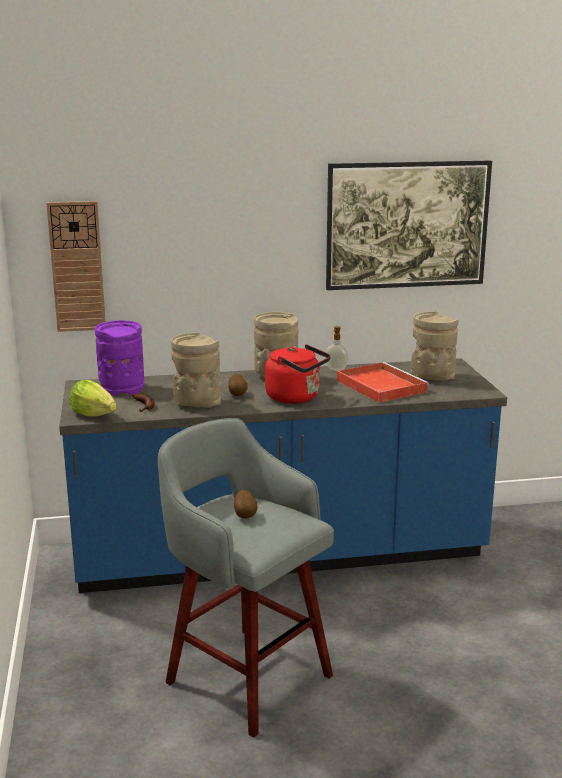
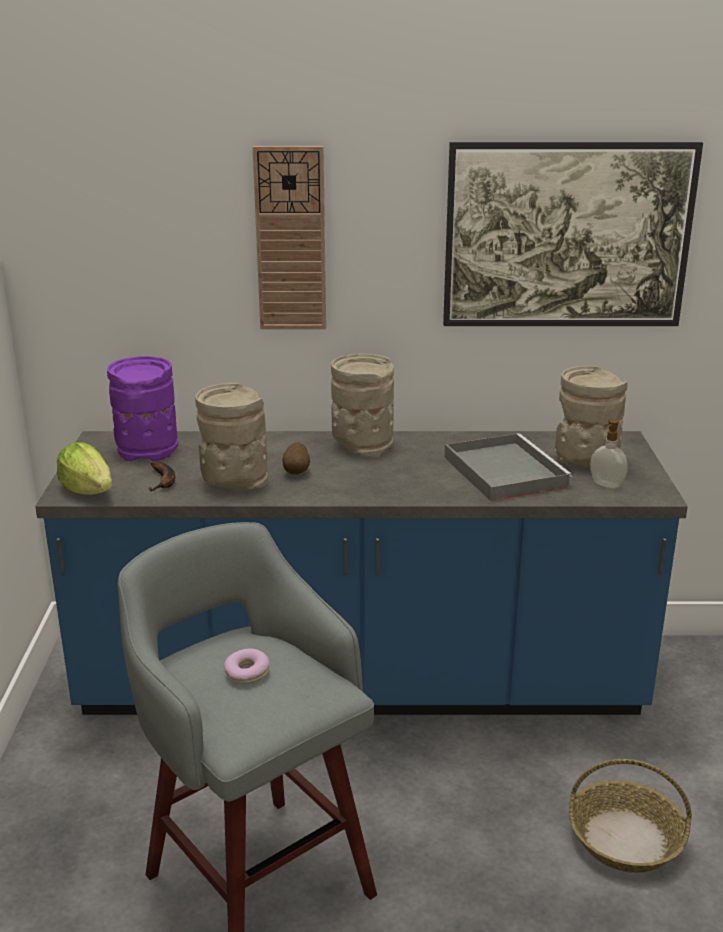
camera: 10 degrees right, 5 degrees up
(77, 267) = (94, 279): wall clock -> wall clock (291, 240)
(245, 516) = (247, 673): potato -> donut
(296, 398) = (376, 483): red kettle -> none
(336, 370) = (451, 439): soap dispenser -> soap dispenser (606, 485)
(379, 385) = (503, 471): red tray -> grey tray
(489, 626) = (626, 838): none -> basket

